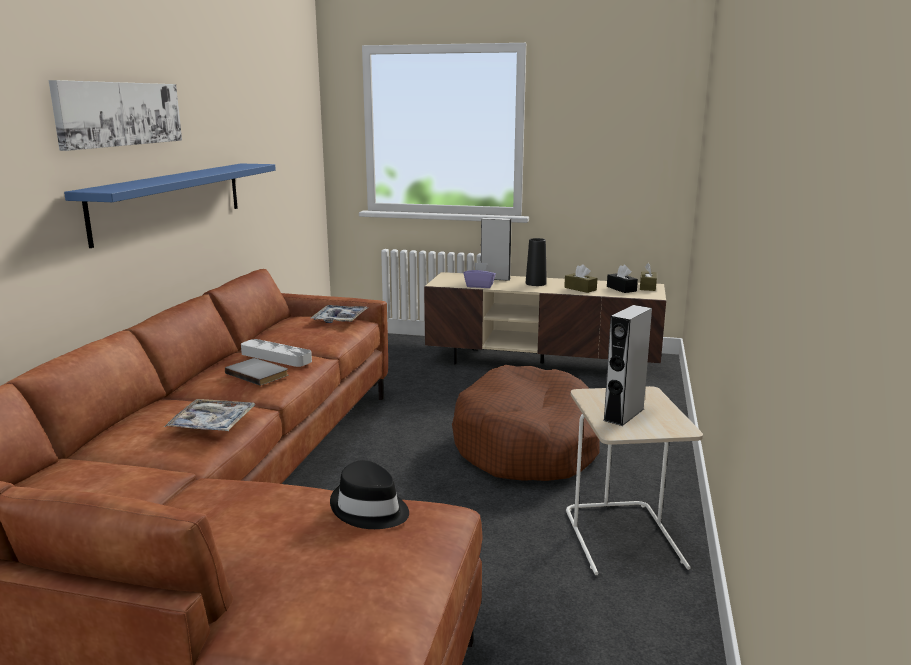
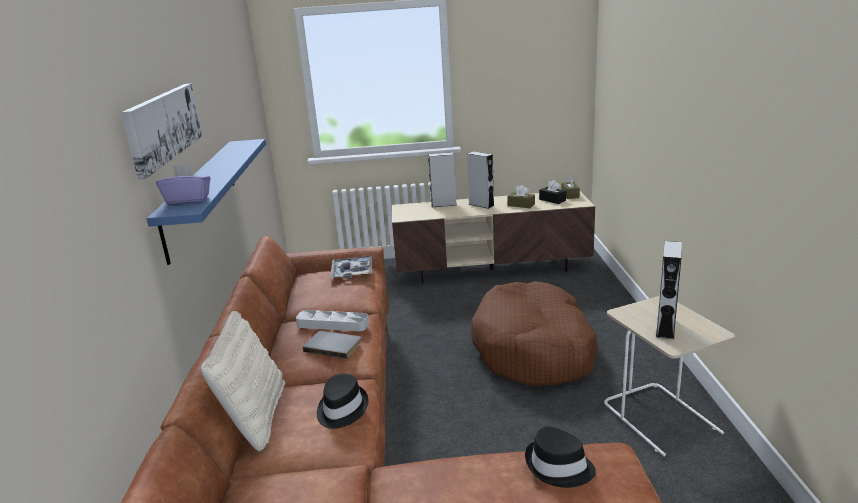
camera: 15 degrees left, 5 degrees up
(129, 417) = (255, 419): none -> beige pillow
(212, 423) = (341, 409): tray -> black hat
(479, 286) = (438, 215): purple tissue box -> purple tissue box (188, 199)
(535, 283) = (481, 205): black vase -> grey speaker

